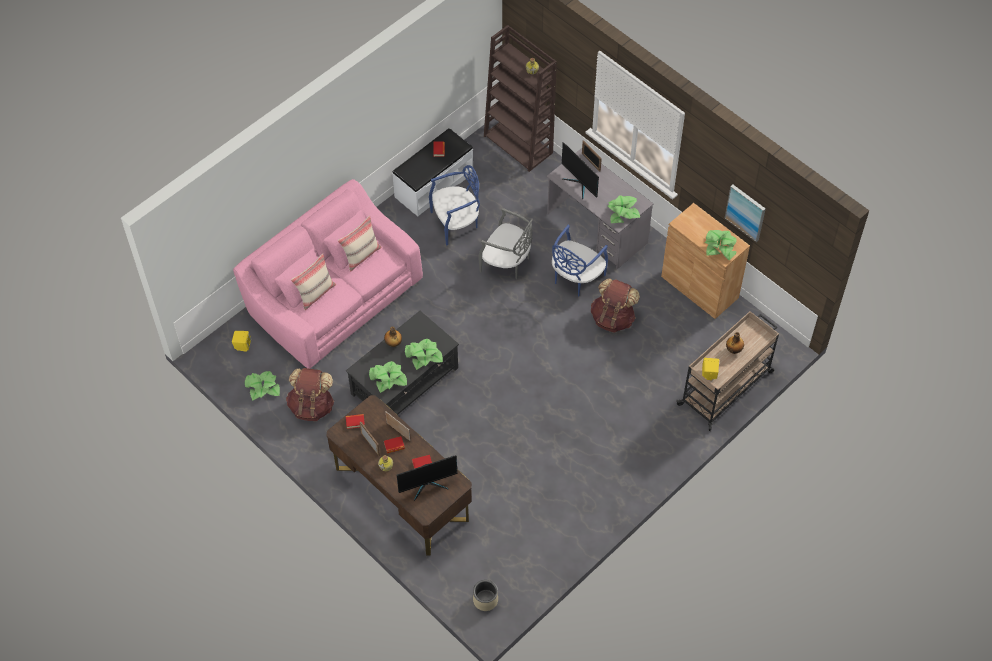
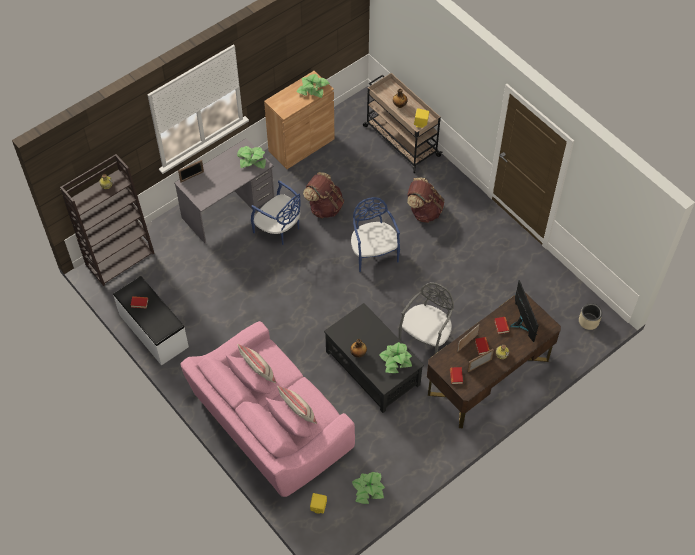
camera: 85 degrees left, 0 degrees up
(312, 406) = (393, 446): brown backpack -> brown backpack (424, 211)
(423, 356) = (374, 330): potted plant -> none
(456, 223) = (202, 315): blue chair -> blue chair (374, 253)
(507, 262) = (254, 279): grey chair -> grey chair (426, 337)
(580, 184) = (215, 187): monitor -> none
(745, 212) = (301, 52): picture -> none

